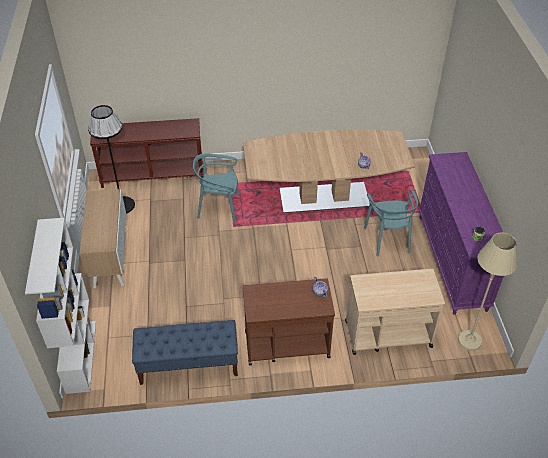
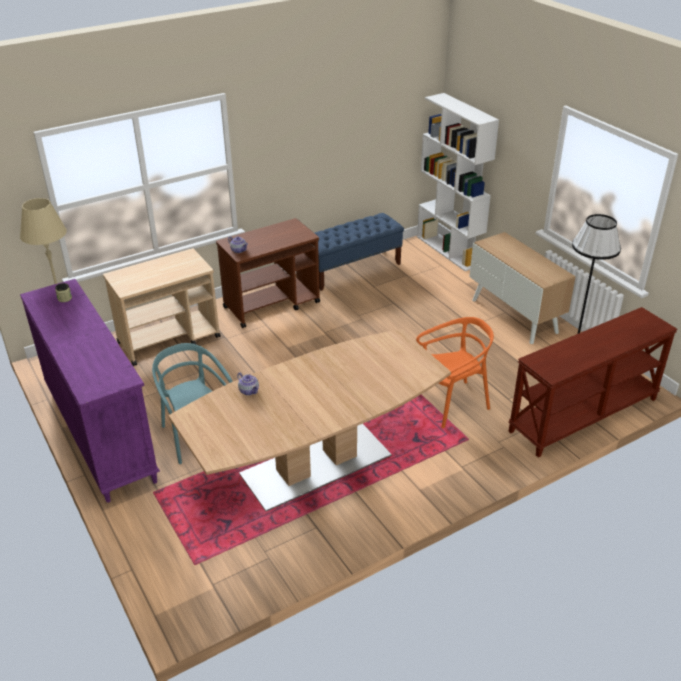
camera: 155 degrees right, 10 degrees down
(219, 207) = (451, 403): turquoise chair -> orange chair

